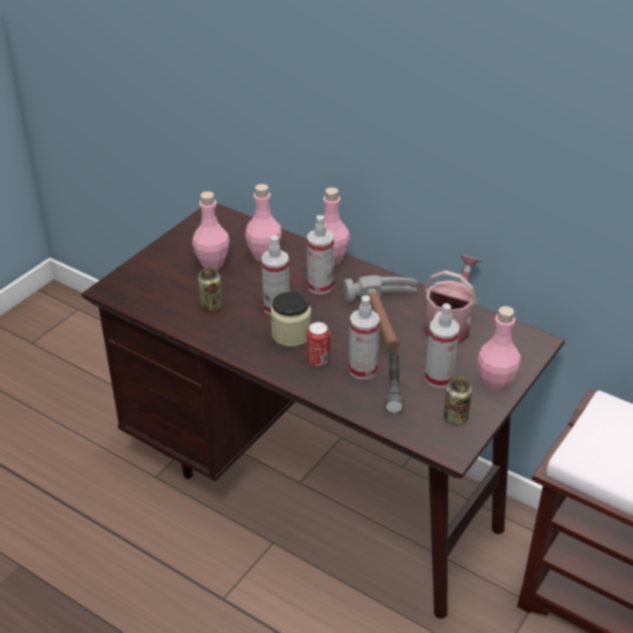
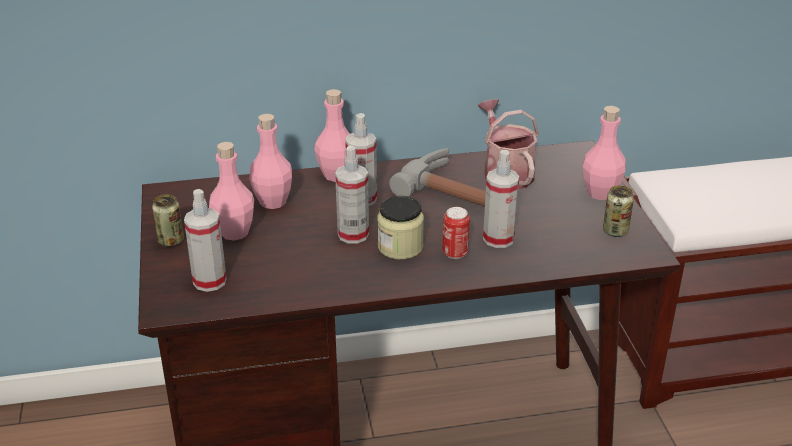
camera: 45 degrees left, 5 degrees down
(211, 306) = (292, 265): can -> can (171, 241)
(393, 388) = (541, 237): grey flashlight -> none
(439, 378) = (560, 212): spray bottle -> spray bottle (209, 281)

